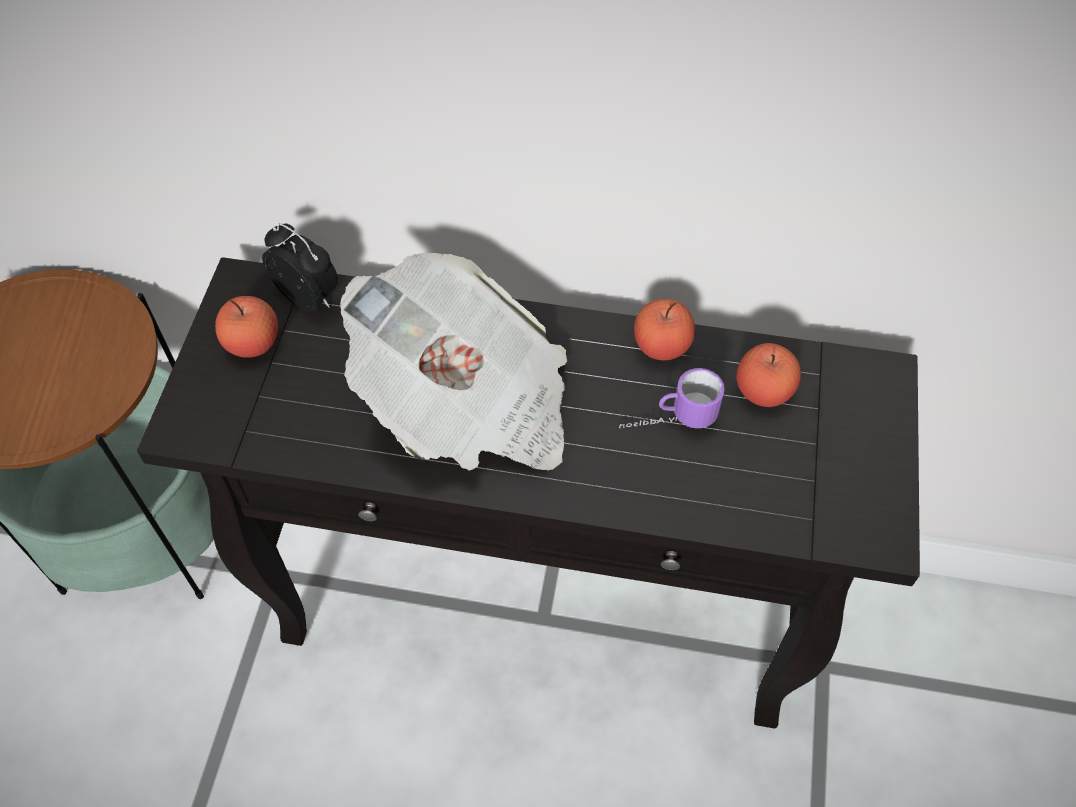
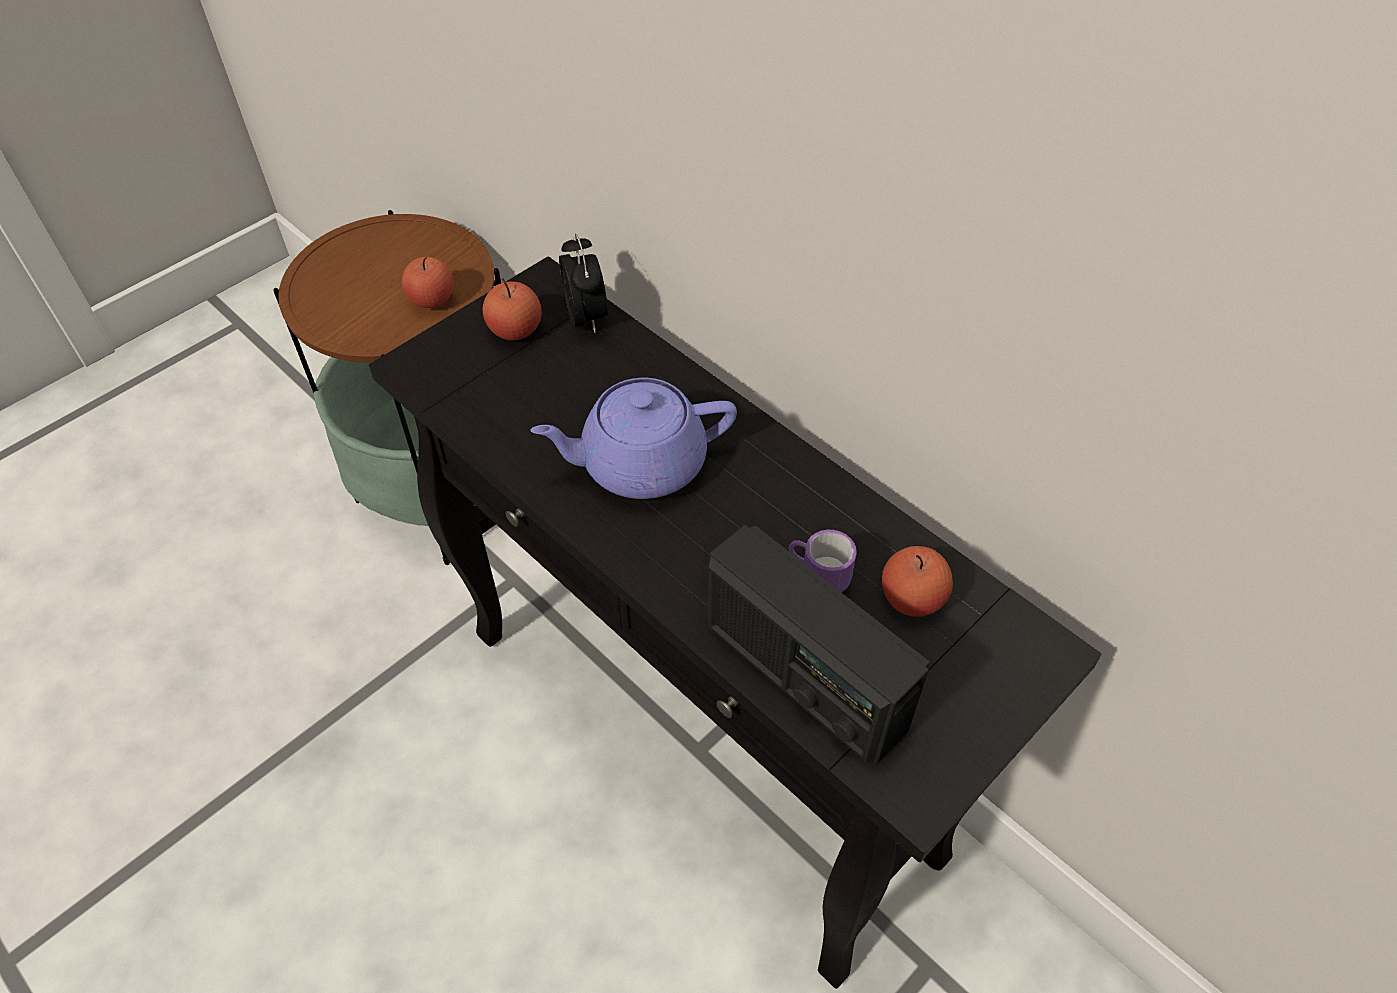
camera: 35 degrees right, 5 degrees down
(468, 402) = (640, 463): newspaper -> purple teapot
(661, 346) = (848, 508): apple -> apple (432, 299)
(737, 499) = (804, 675): none -> radio

